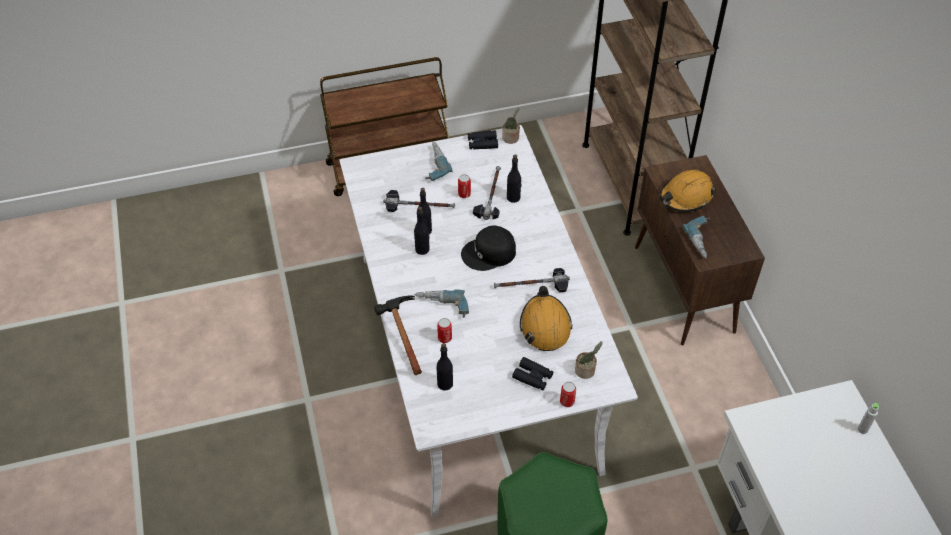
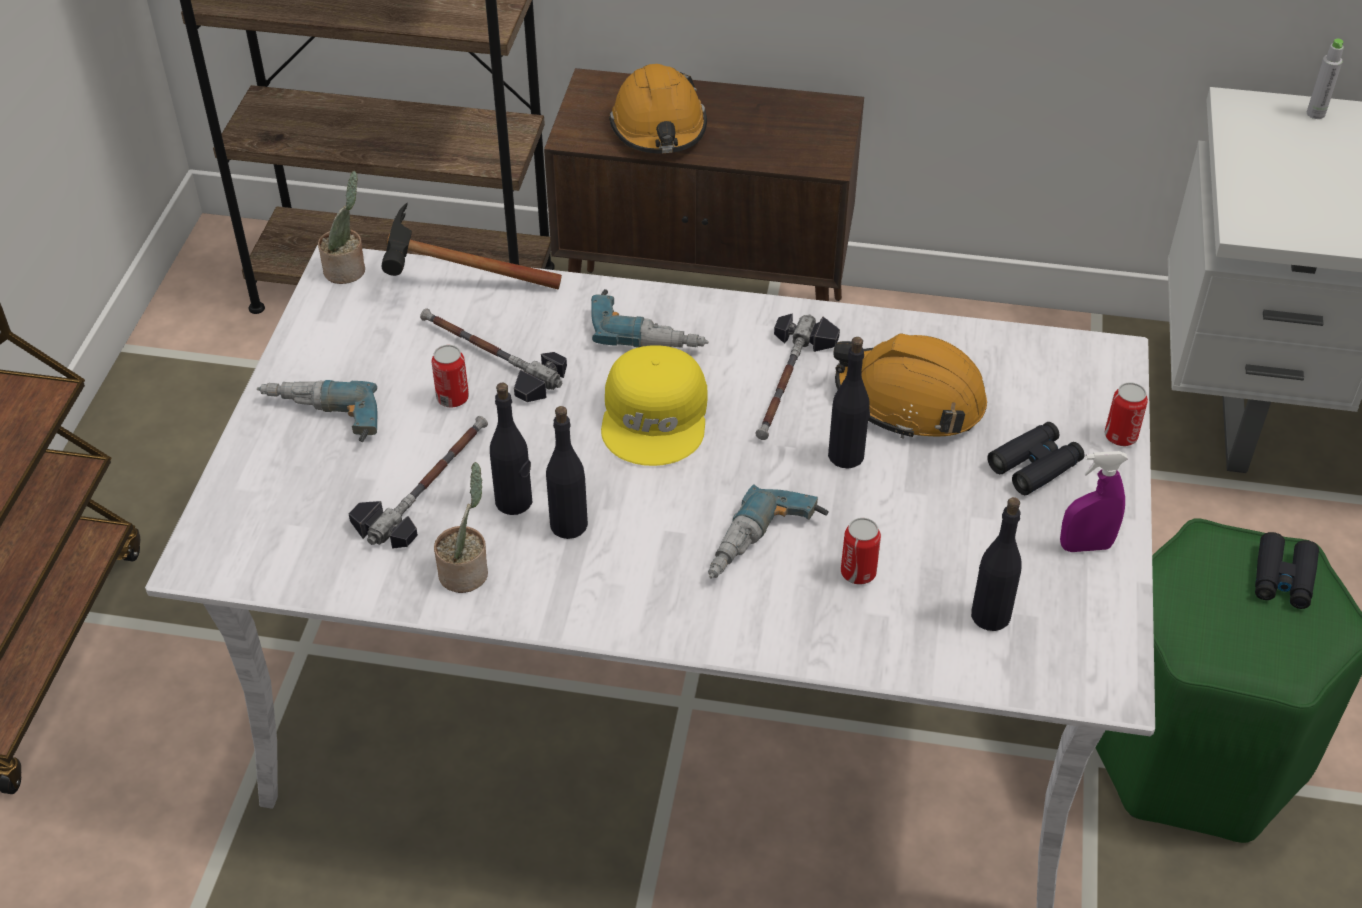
camera: 65 degrees left, 5 degrees down
(401, 335) = (809, 650): hammer -> hammer (451, 282)
(482, 143) = (322, 318): black binoculars -> black binoculars (1283, 578)
(489, 253) = (656, 416): black cap -> yellow cap
(497, 405) = (1085, 546): none -> purple spray bottle
(513, 198) = (523, 325): black bottle -> black bottle (846, 455)
(586, 371) = (1055, 382): potted plant -> potted plant (466, 572)
(703, 240) = (779, 147): power drill -> power drill (649, 331)

